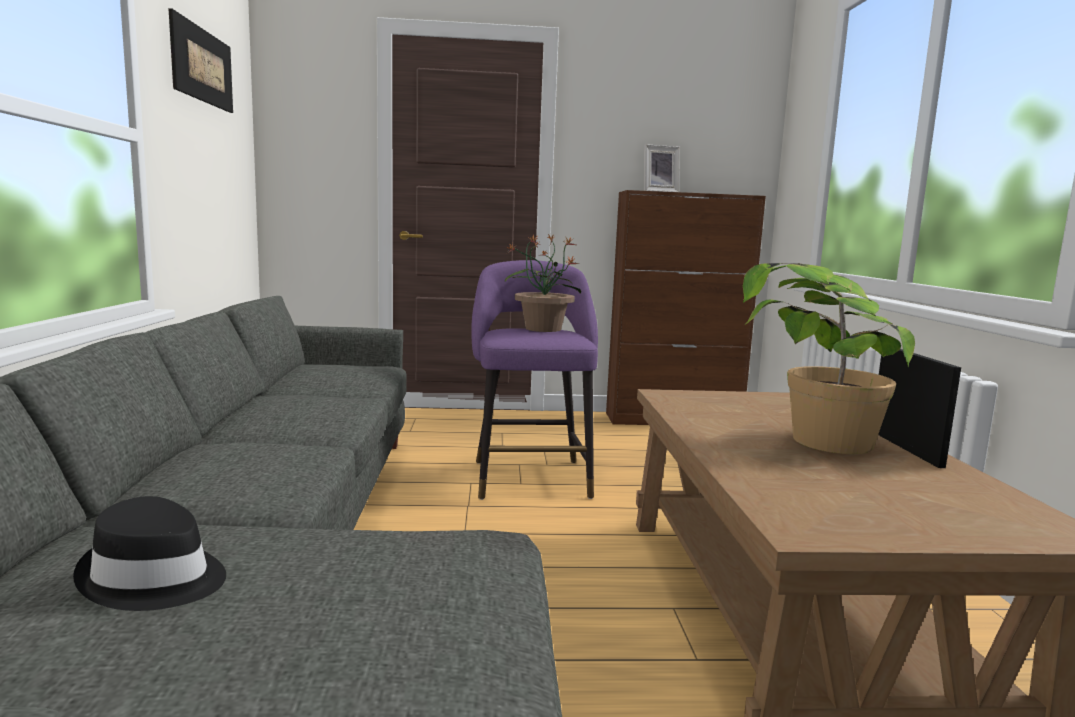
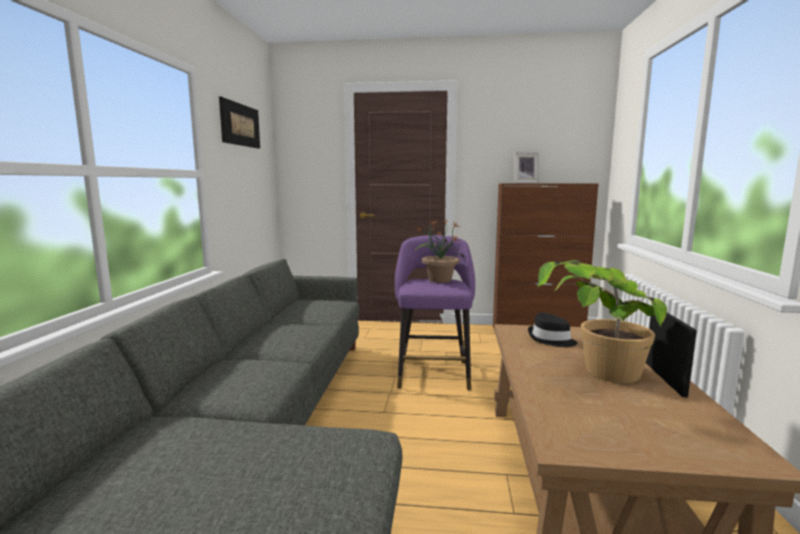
camera: 10 degrees right, 0 degrees up
(154, 579) = (174, 457): black hat -> black hat (551, 340)

